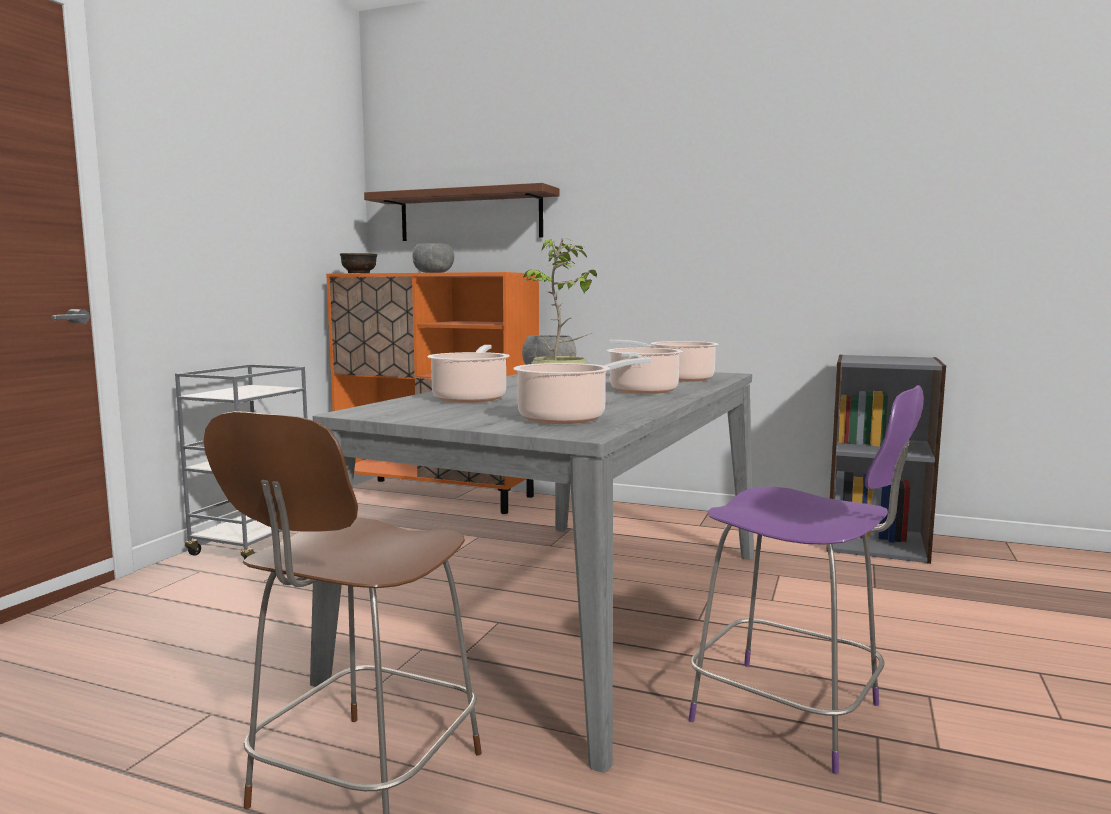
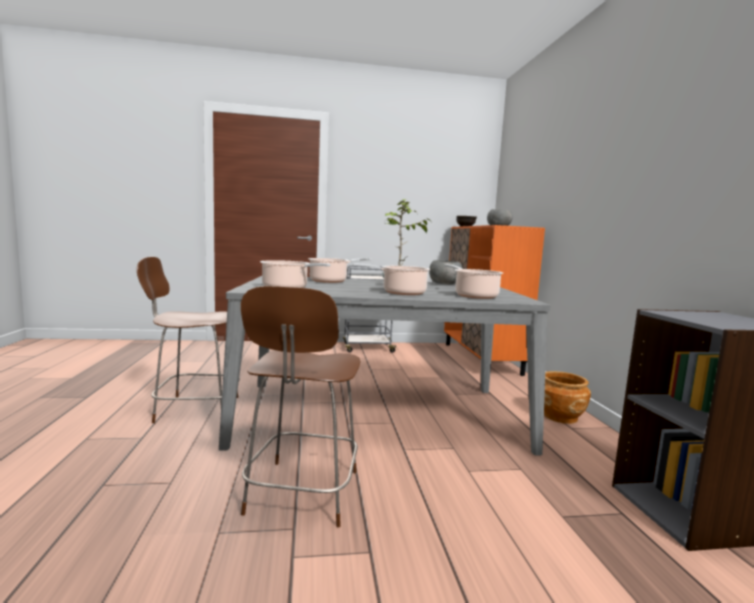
camera: 60 degrees right, 0 degrees up
(470, 216) = (527, 191): brown shelf -> none
(668, 520) = (560, 416): none -> brown planter
(793, 715) = (302, 494): purple chair -> brown chair

